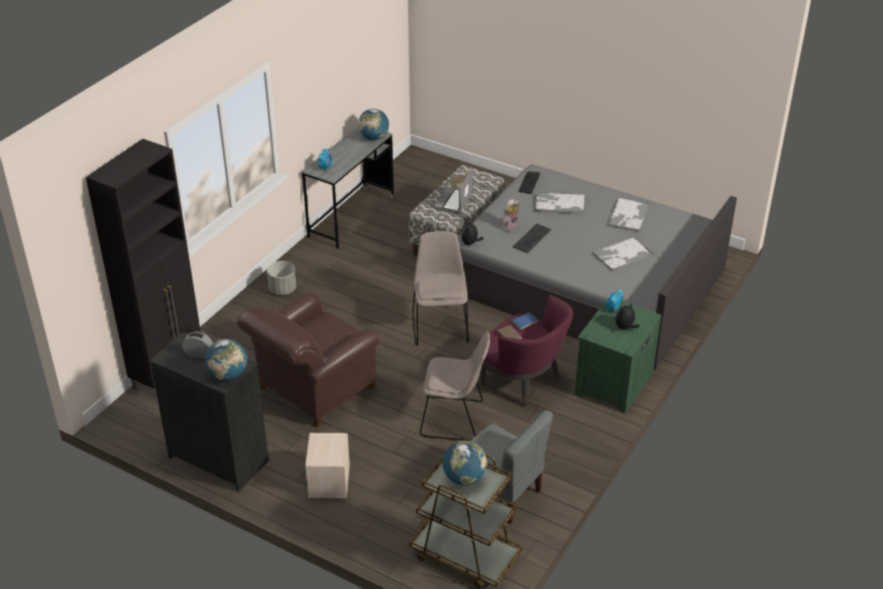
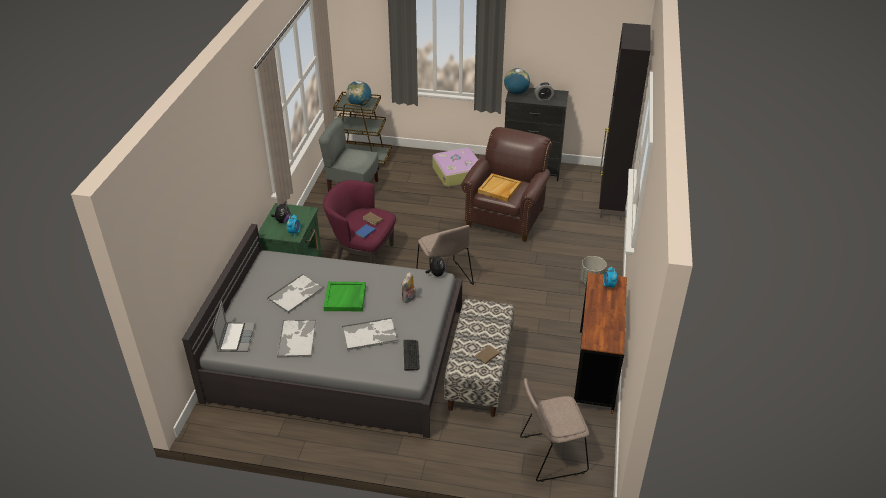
camera: 160 degrees right, 0 degrees up
(329, 481) = (458, 173): beige storage box -> suitcase
(331, 332) = (499, 189): none -> beige tray
(351, 217) = (595, 370): grey desk -> brown desk
(374, 138) = (594, 336): globe -> none
(453, 201) = (480, 328): laptop -> laptop (235, 338)
(455, 419) = (400, 220): beige chair -> beige chair (550, 455)
(532, 239) = (383, 291): keyboard -> none
(573, 239) = (345, 298): none -> green tray

